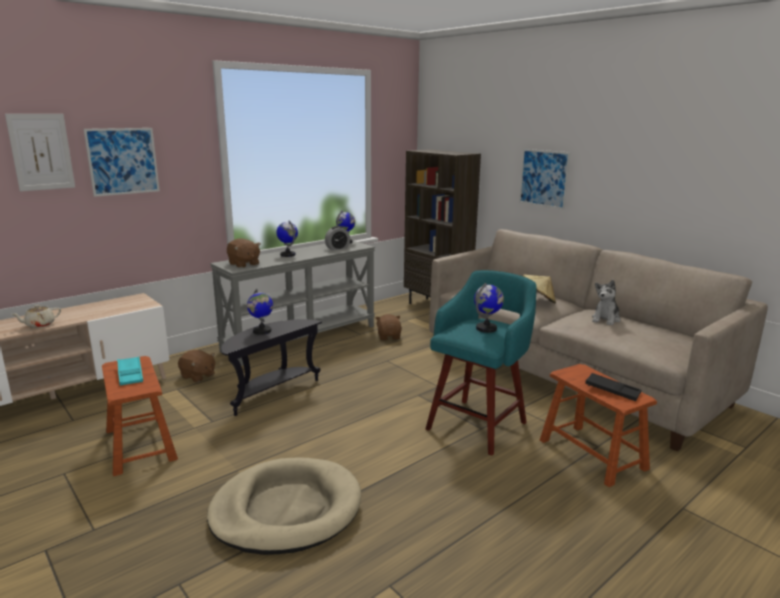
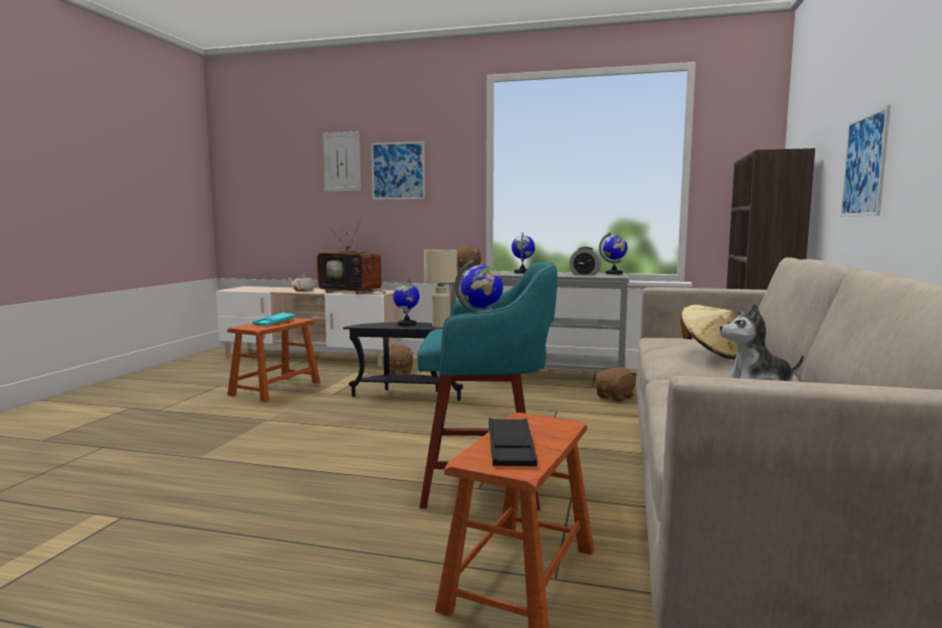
camera: 55 degrees right, 10 degrees down
(106, 309) = (353, 292): none -> television
(286, 510) = (221, 449): beige dog bed -> none
(294, 324) = (441, 326): none -> beige table lamp

